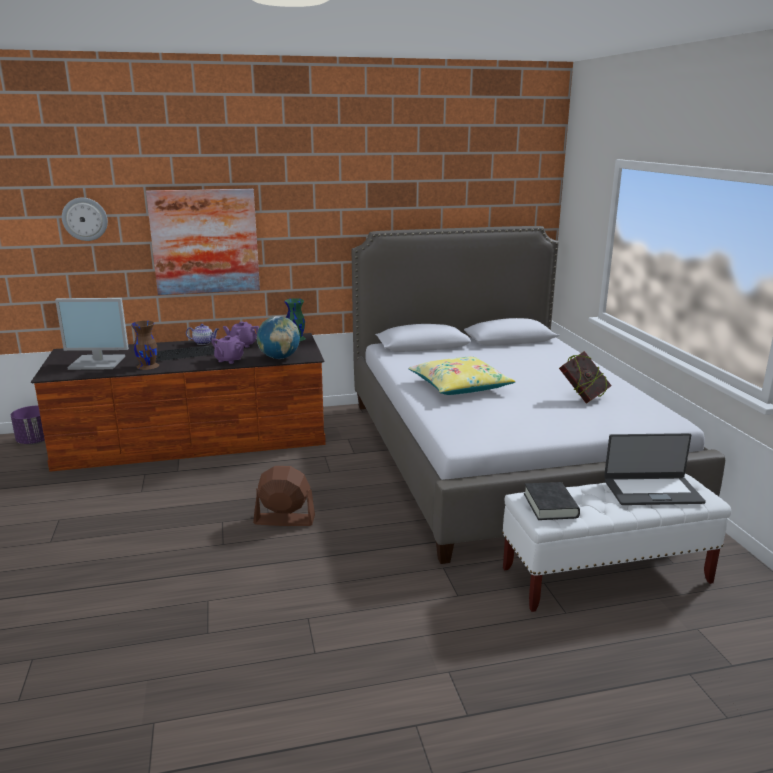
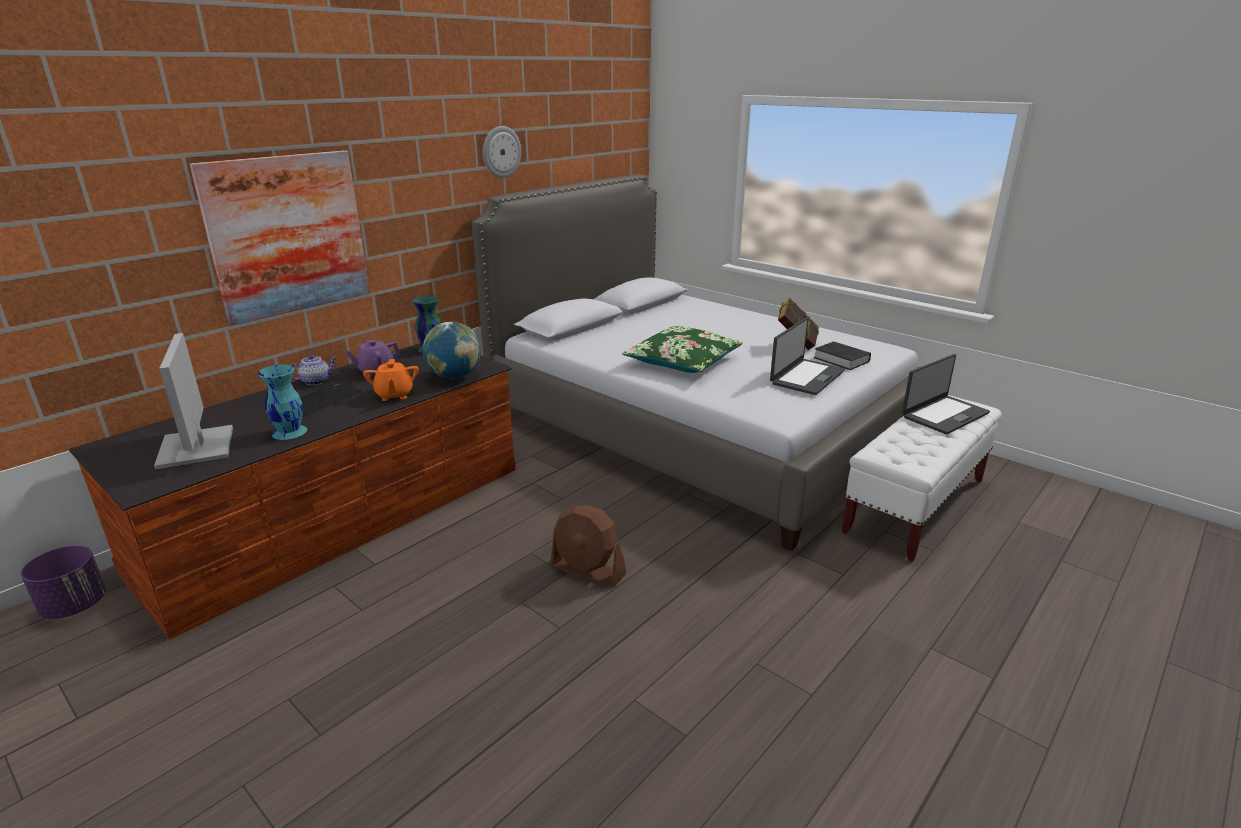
camera: 35 degrees left, 5 degrees up
(85, 219) = (89, 220): wall clock -> wall clock (501, 152)
(98, 362) = (197, 448): monitor -> monitor turned 105 degrees clockwise
(148, 366) = (289, 431): brown vase -> turquoise vase
(229, 360) = (394, 395): purple teapot -> orange teapot
(284, 520) = (588, 570): brown fan -> brown fan turned 120 degrees counterclockwise
(459, 386) = (682, 361): yellow pillow -> green pillow
(537, 421) = (806, 377): none -> laptop
(550, 505) = (905, 454): black book -> black book (841, 360)

